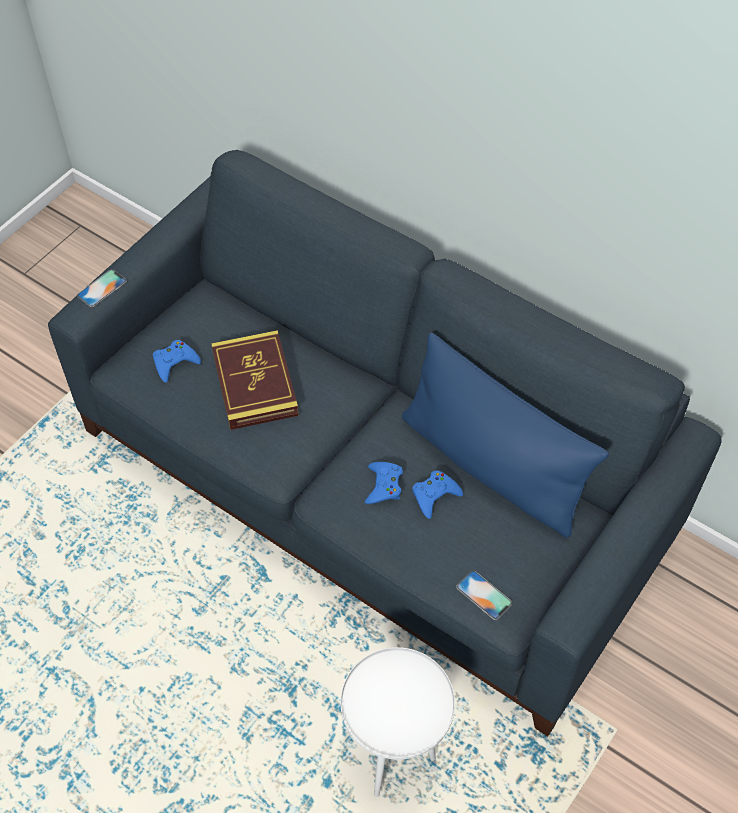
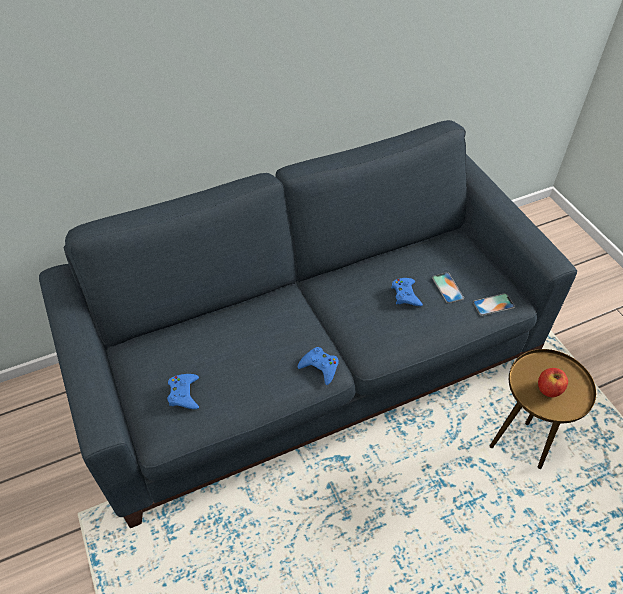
camera: 60 degrees left, 5 degrees down
(102, 288) = (88, 399): phone -> phone (447, 288)
(255, 383) = (244, 351): book -> none
(384, 485) = (381, 317): blue game controller -> blue game controller (320, 367)
(390, 702) = (549, 389): none -> apple
(394, 760) = (518, 446): white side table -> brown side table
(491, 466) = (397, 260): blue pillow -> none

